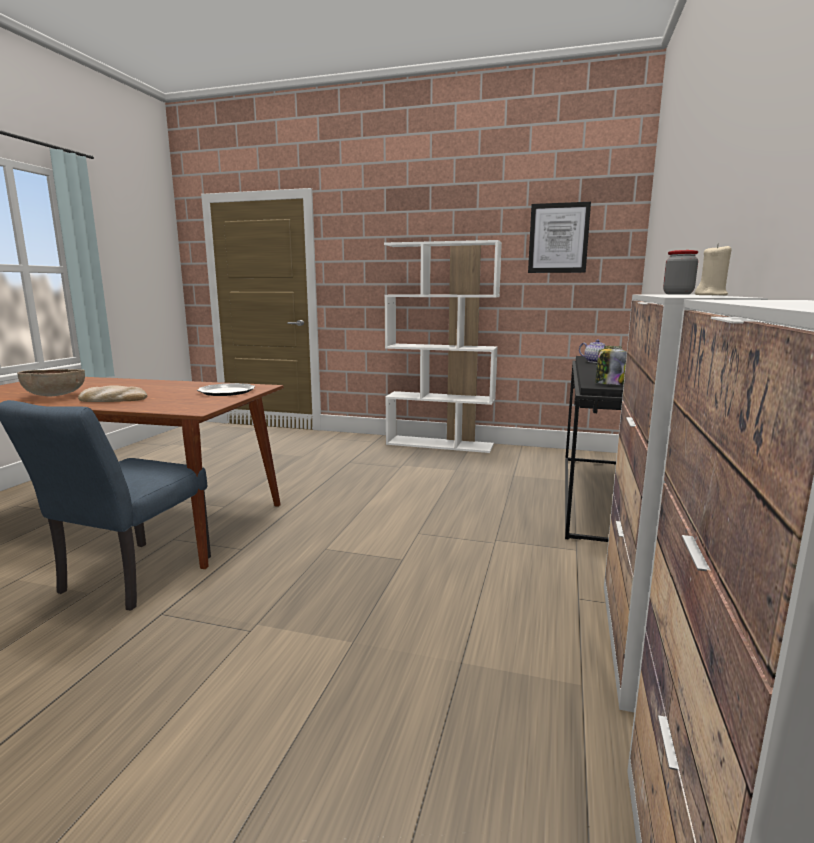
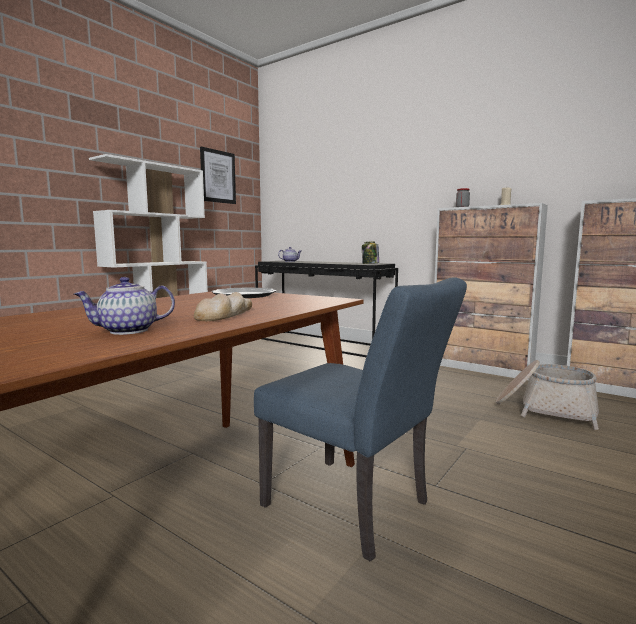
camera: 70 degrees left, 5 degrees down
(54, 396) = (128, 331): brown bowl -> teapot
(428, 717) = (545, 410): none -> basket

